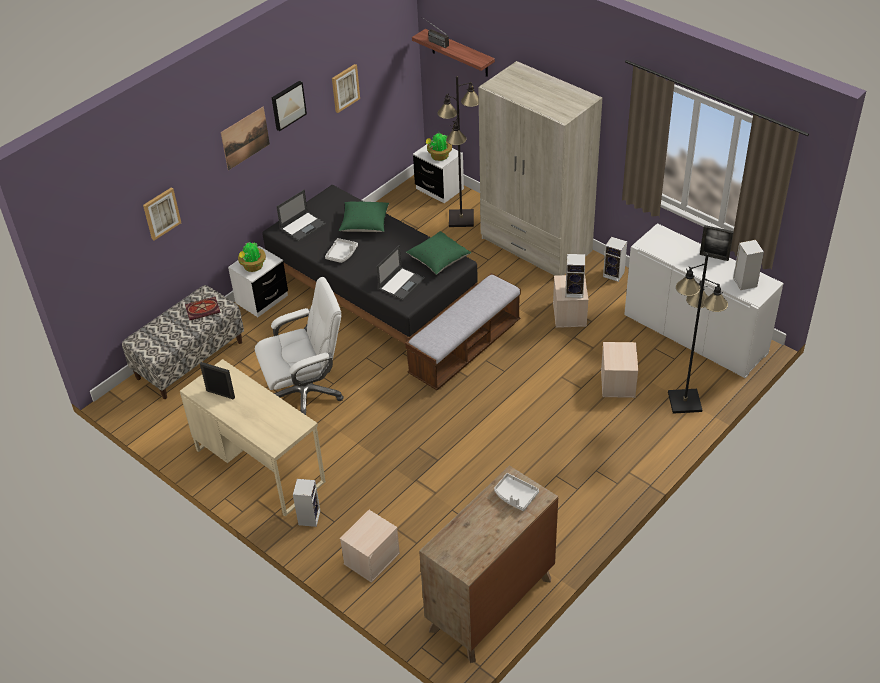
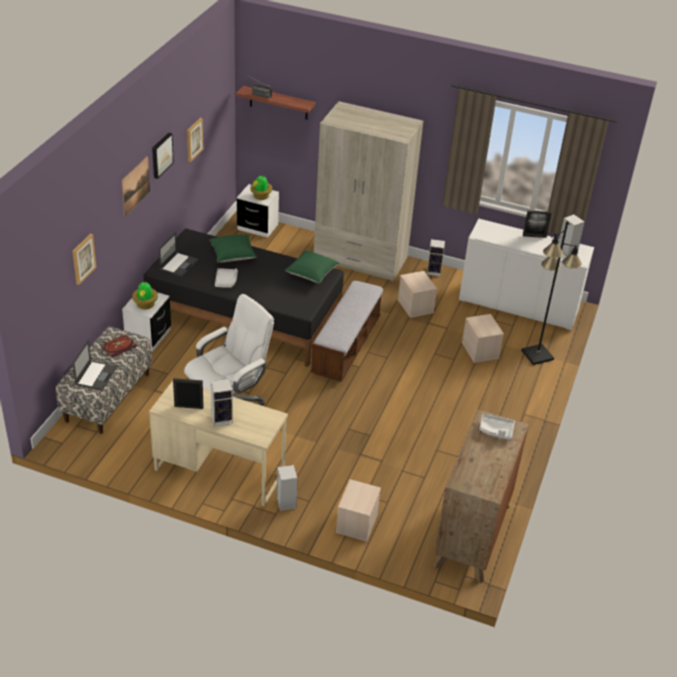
camera: 25 degrees left, 5 degrees down
(401, 283) = (291, 296): laptop -> laptop (96, 375)
(461, 219) = (289, 248): black floor lamp -> none
(575, 291) = (423, 284): speaker -> speaker (222, 418)

